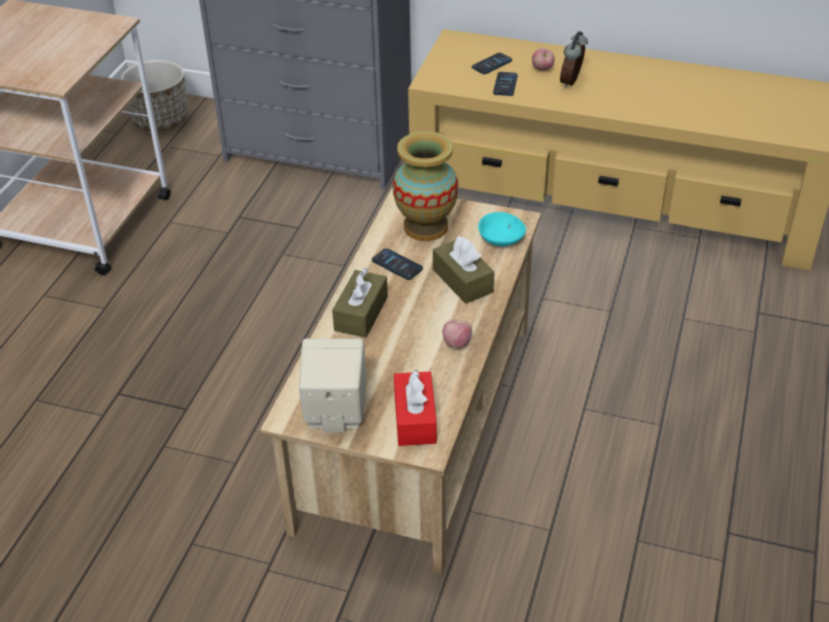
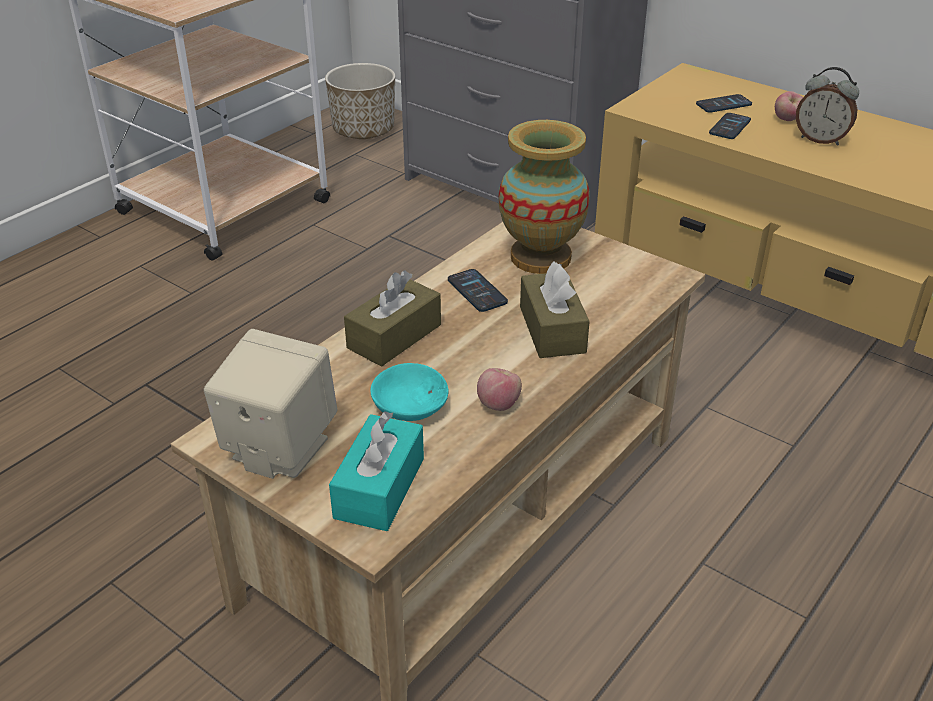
camera: 20 degrees right, 5 degrees down
(415, 418) = (379, 488): red tissue box -> turquoise tissue box
(499, 239) = (631, 291): turquoise bowl -> turquoise bowl (407, 407)
(572, 82) = (820, 139): alarm clock -> alarm clock turned 105 degrees counterclockwise

